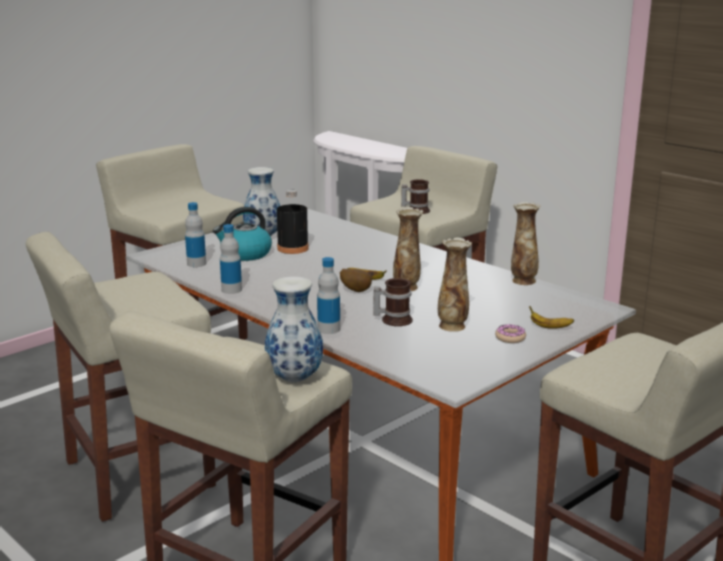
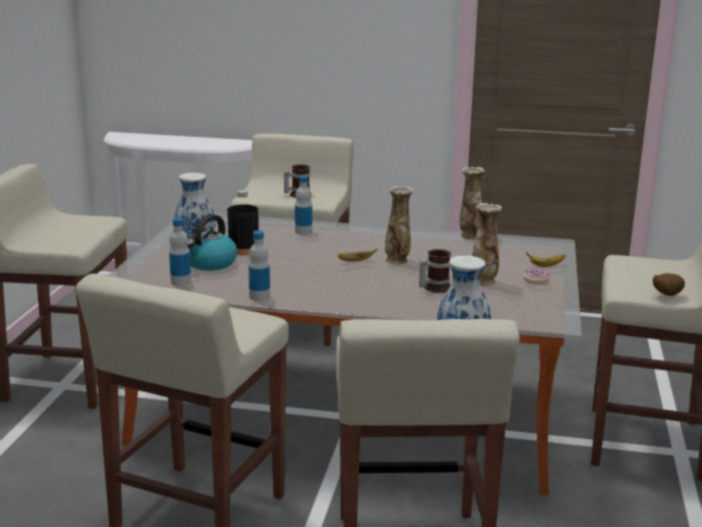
camera: 35 degrees left, 0 degrees up
(329, 329) = (401, 307): bottle -> bottle (303, 232)
(356, 291) = (364, 272): potato -> potato (665, 295)

